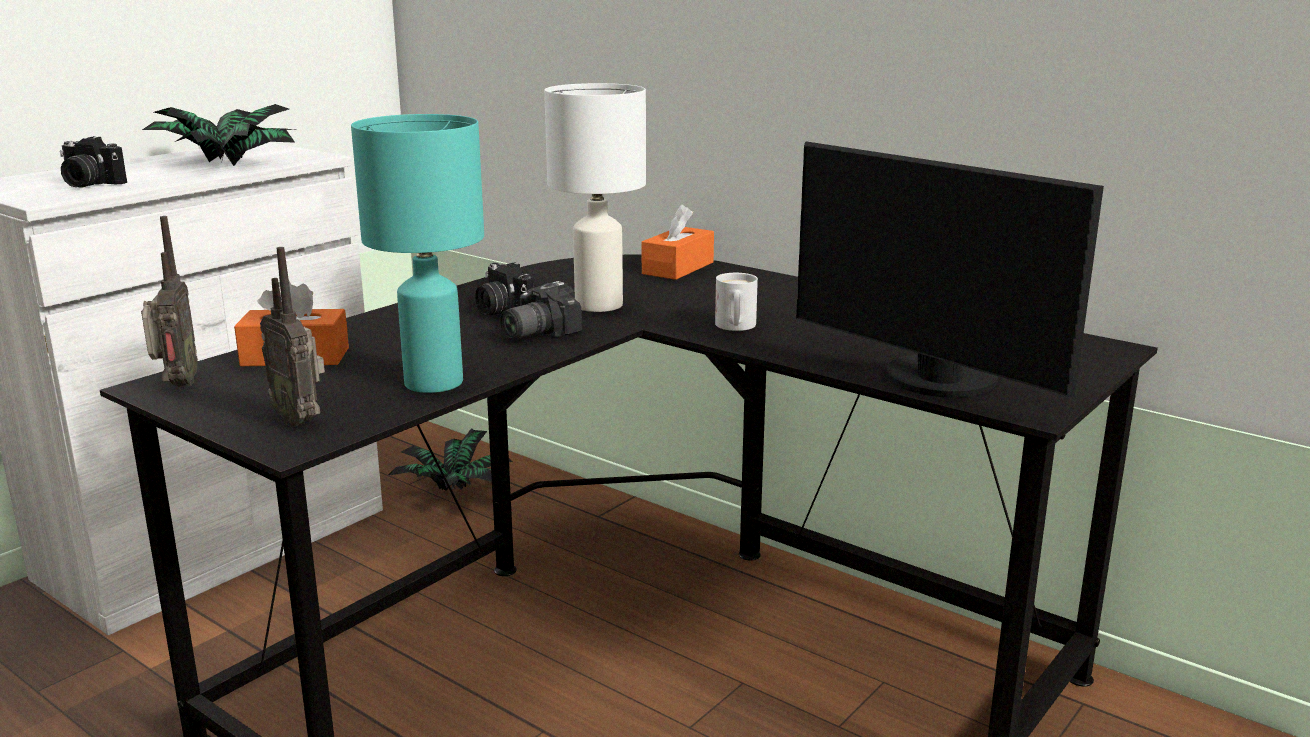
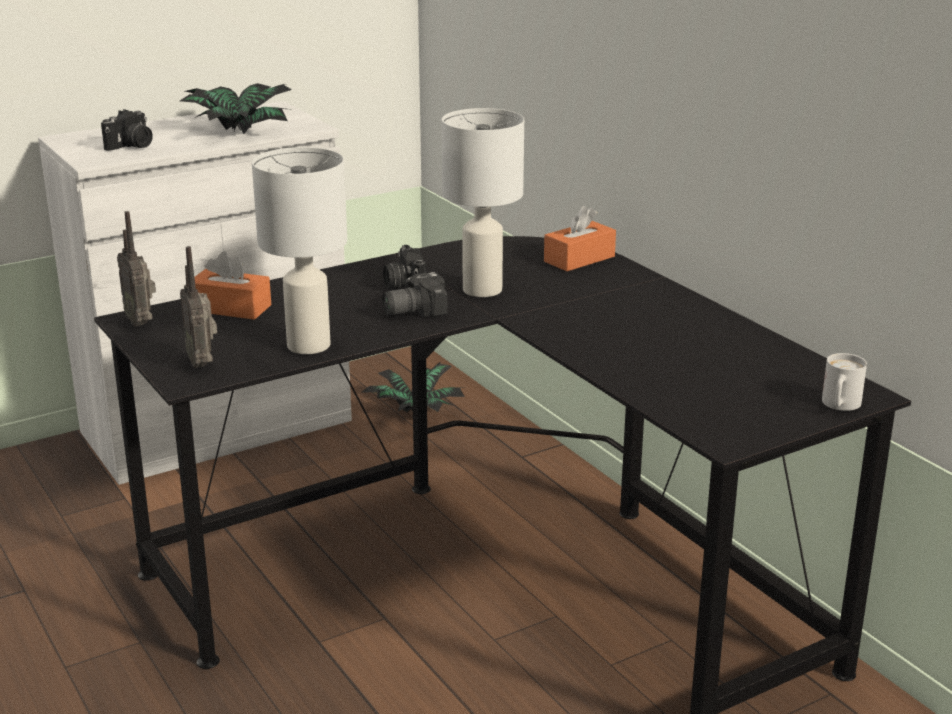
camera: 20 degrees right, 5 degrees up
(89, 184) = (131, 146): camera -> camera turned 90 degrees counterclockwise
(176, 386) = (141, 322): radio -> radio turned 135 degrees clockwise
(434, 383) = (308, 346): turquoise table lamp -> white table lamp
(735, 327) = (570, 328): white mug -> white mug (839, 406)
(933, 381) = (678, 402): monitor -> none

